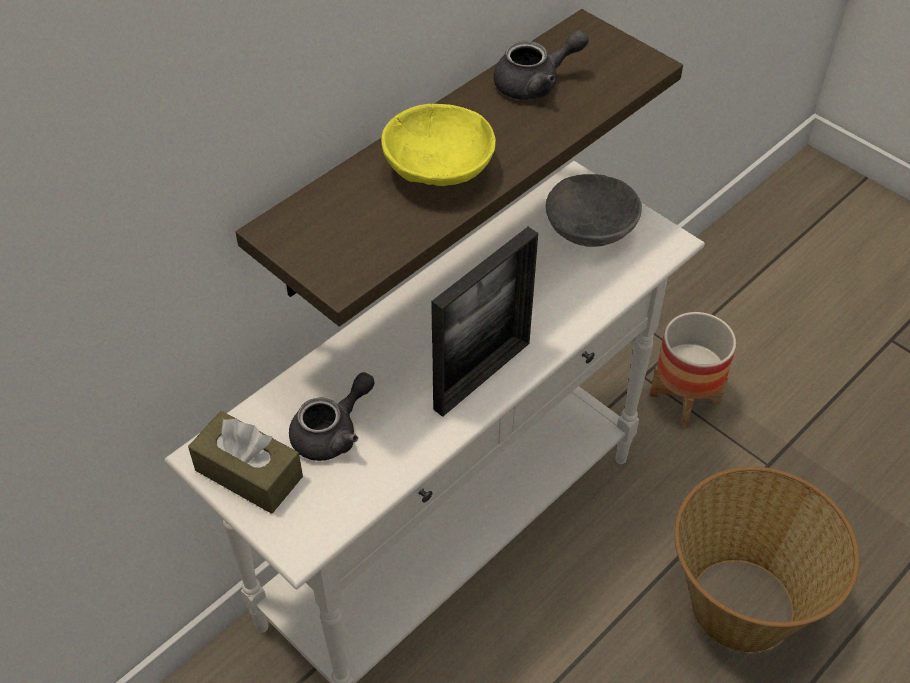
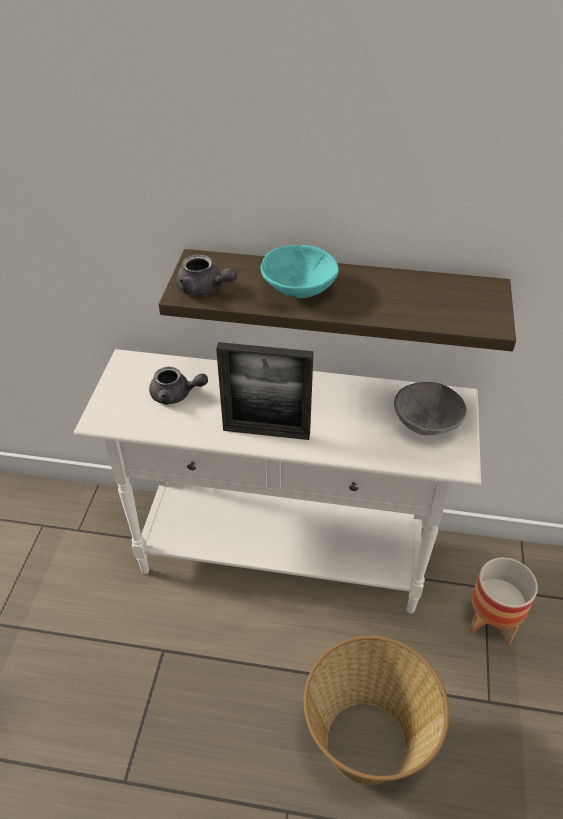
camera: 55 degrees right, 5 degrees down
(249, 473) = (127, 380): brown tissue box -> none
(439, 172) = (297, 289): yellow bowl -> turquoise bowl
(535, 83) = (415, 290): grey teapot -> grey teapot (204, 289)

